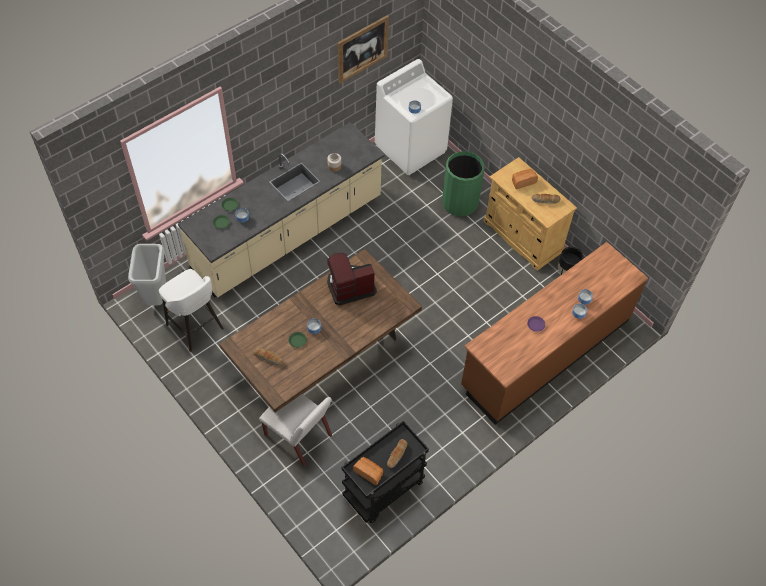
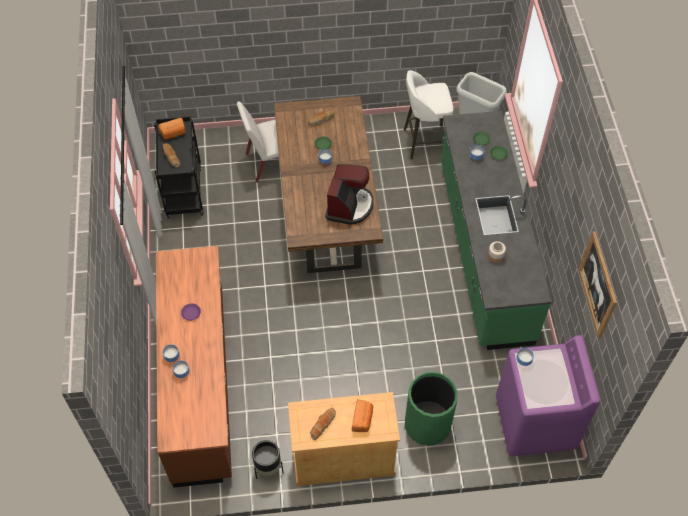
camera: 125 degrees right, 0 degrees up
(288, 235) = (483, 251): beige counter -> green counter
(411, 148) = (535, 423): white washing machine -> purple washing machine

